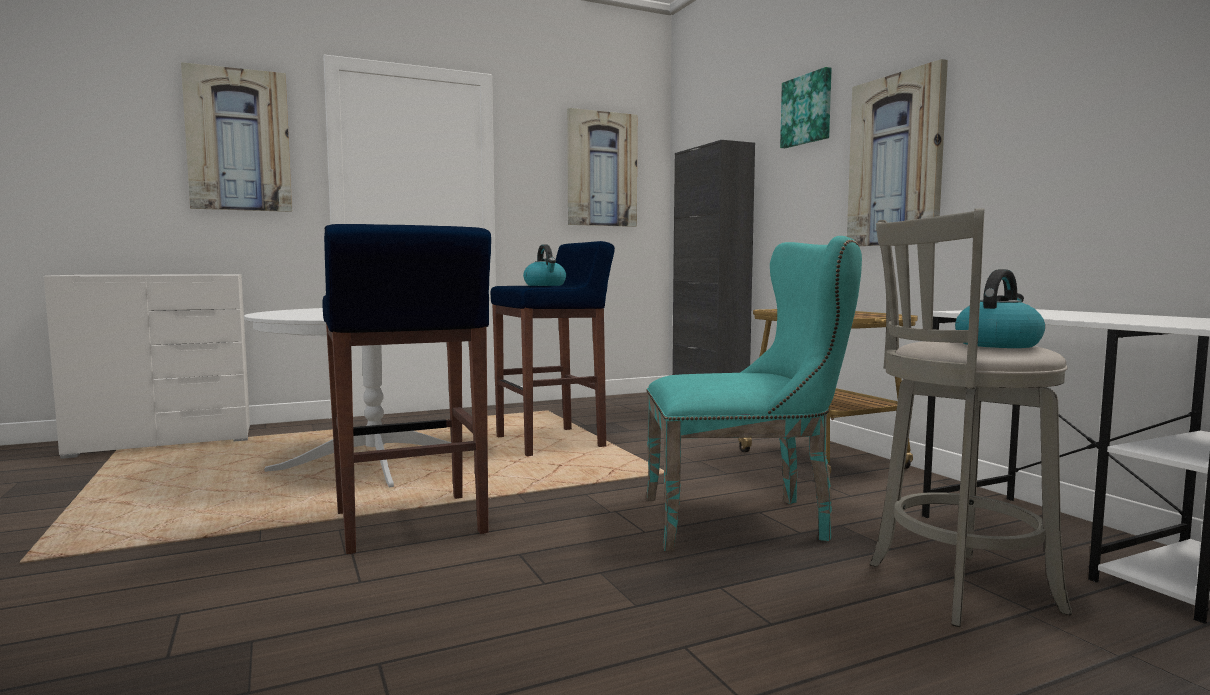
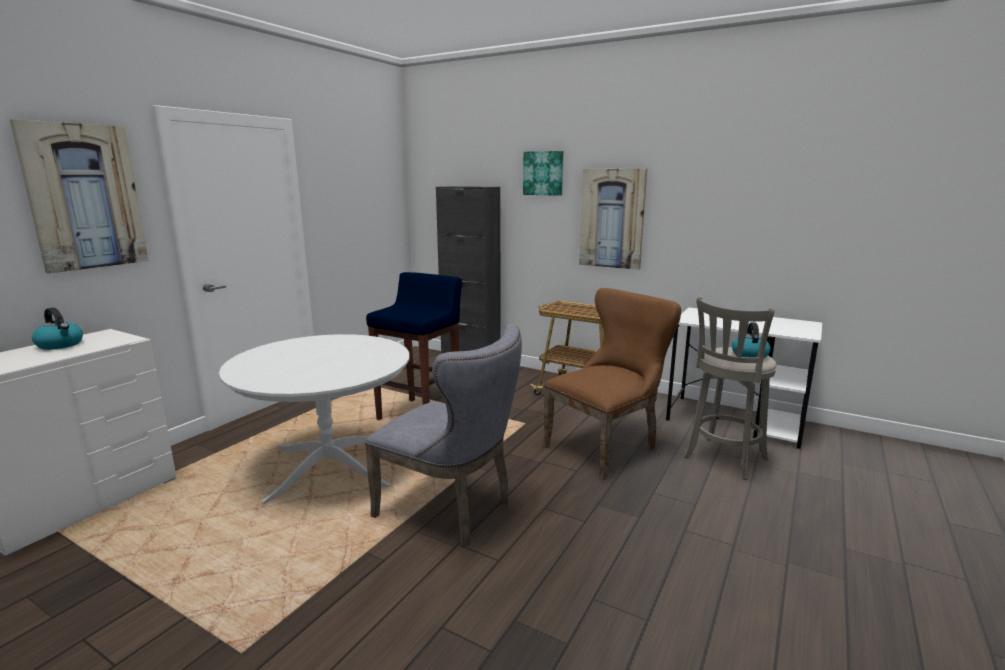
camera: 35 degrees left, 10 degrees up
(410, 524) = (452, 511): blue stool -> grey chair
(545, 285) = (422, 312): kettle -> kettle (61, 345)
(601, 169) = (368, 192): picture -> none
(746, 520) = (607, 446): turquoise chair -> brown chair

